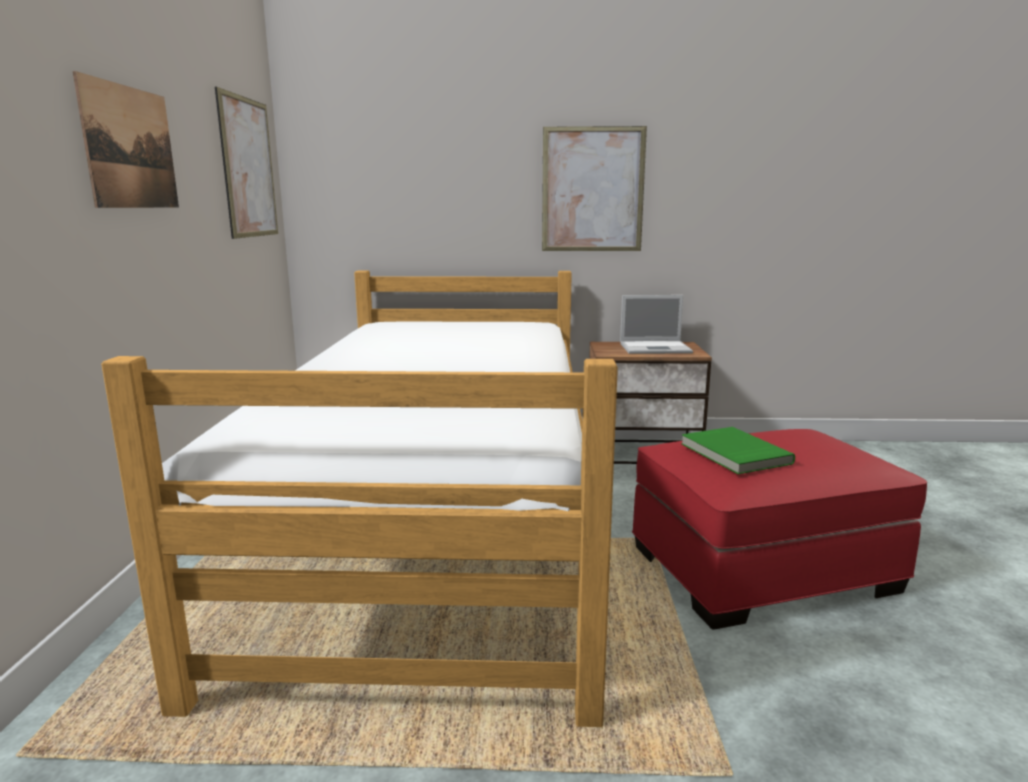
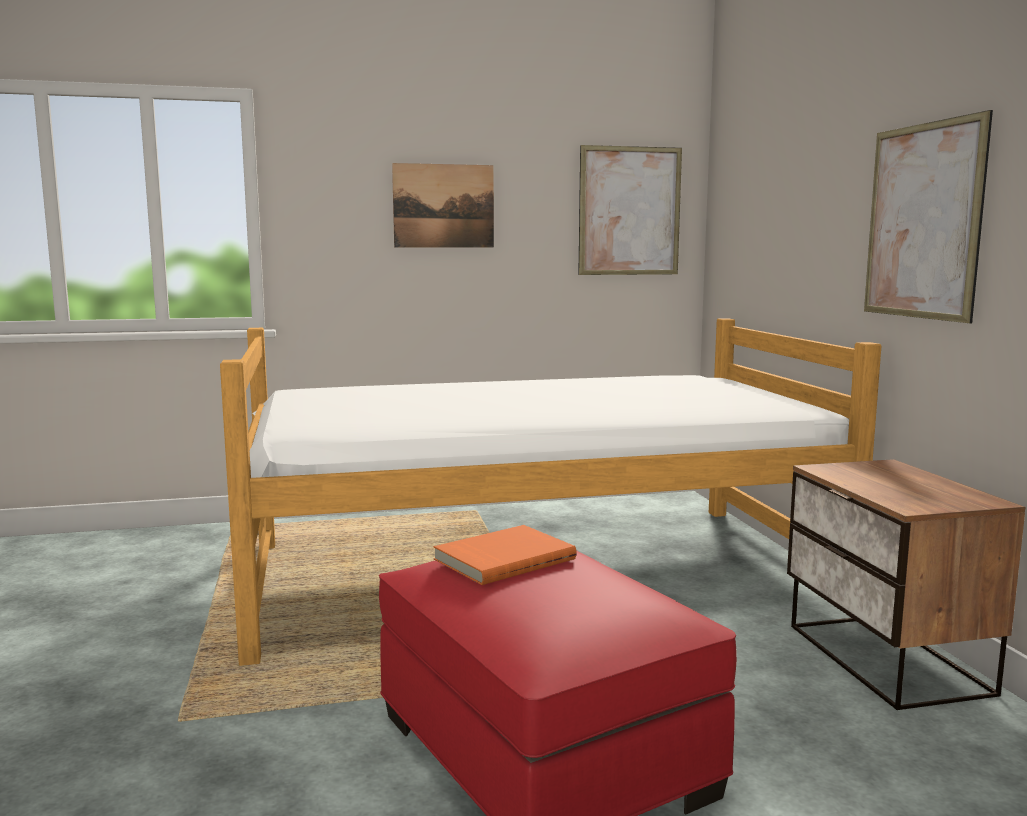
camera: 75 degrees right, 5 degrees down
(656, 348) = (911, 487): laptop -> none
(733, 454) = (503, 558): green book -> orange book

